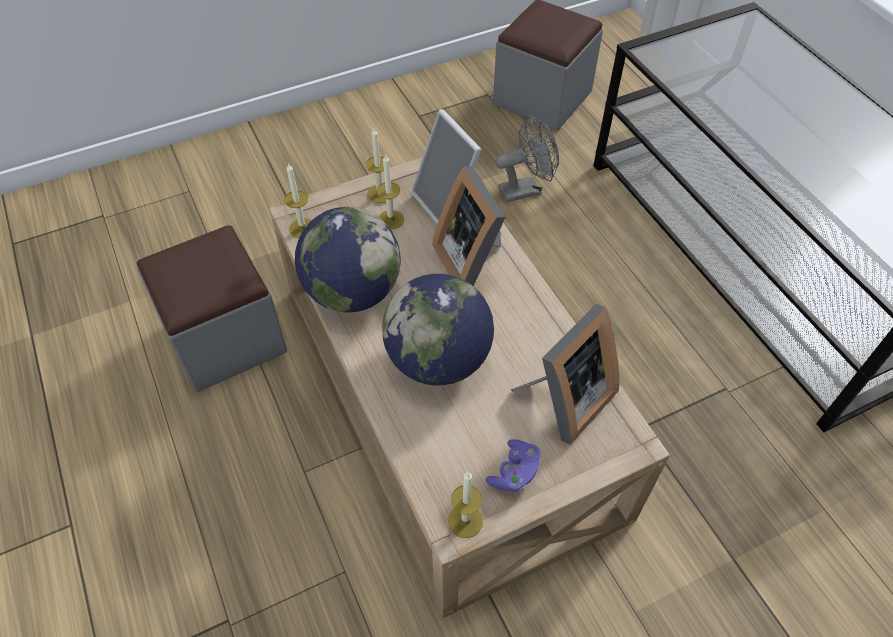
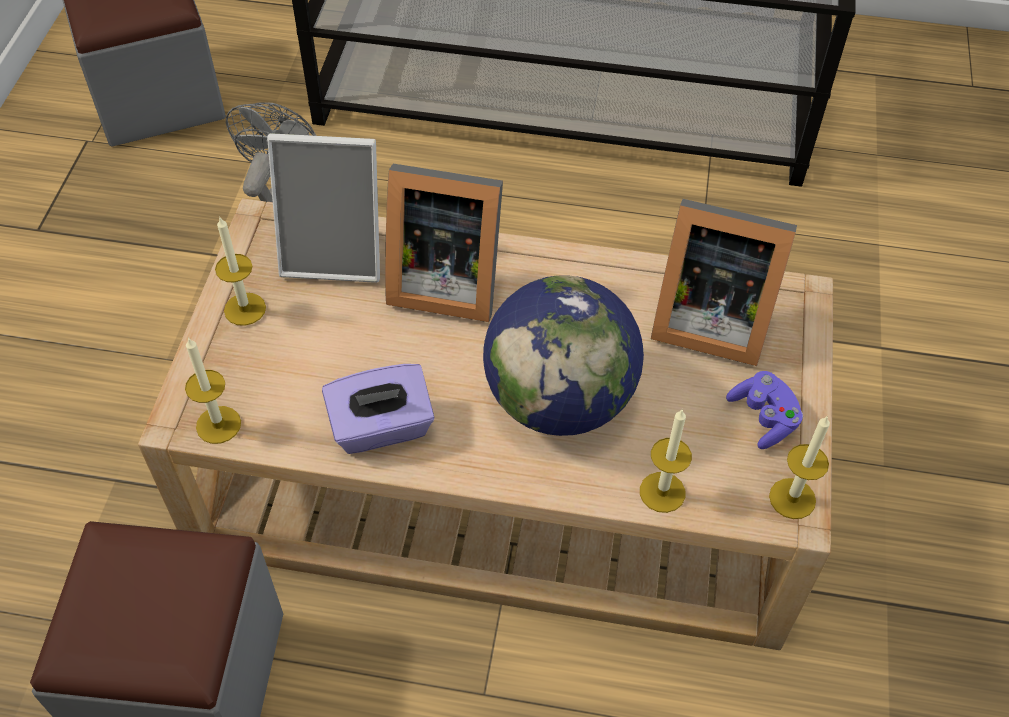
camera: 55 degrees left, 0 degrees up
(352, 292) = (382, 428): globe -> purple tissue box
(390, 219) = (299, 323): candle -> candle (662, 492)
(564, 401) = (707, 320): picture frame -> picture frame turned 120 degrees clockwise

